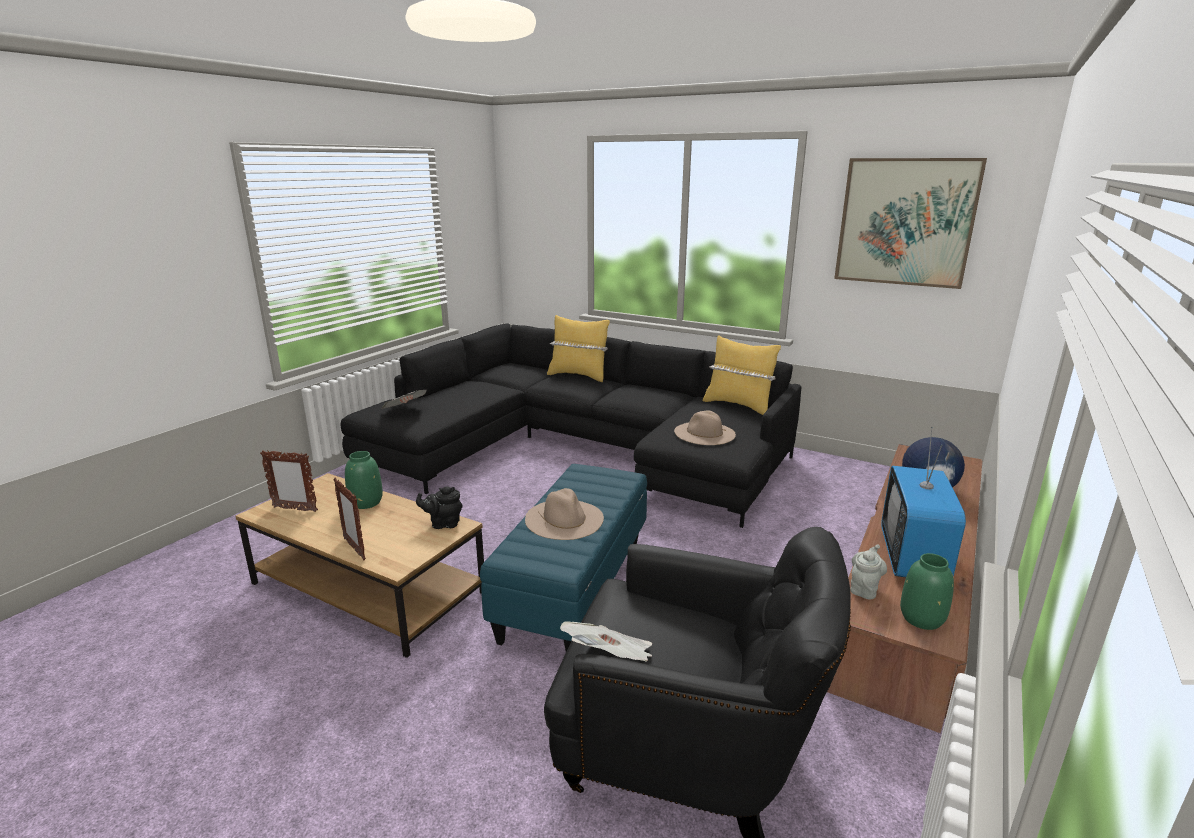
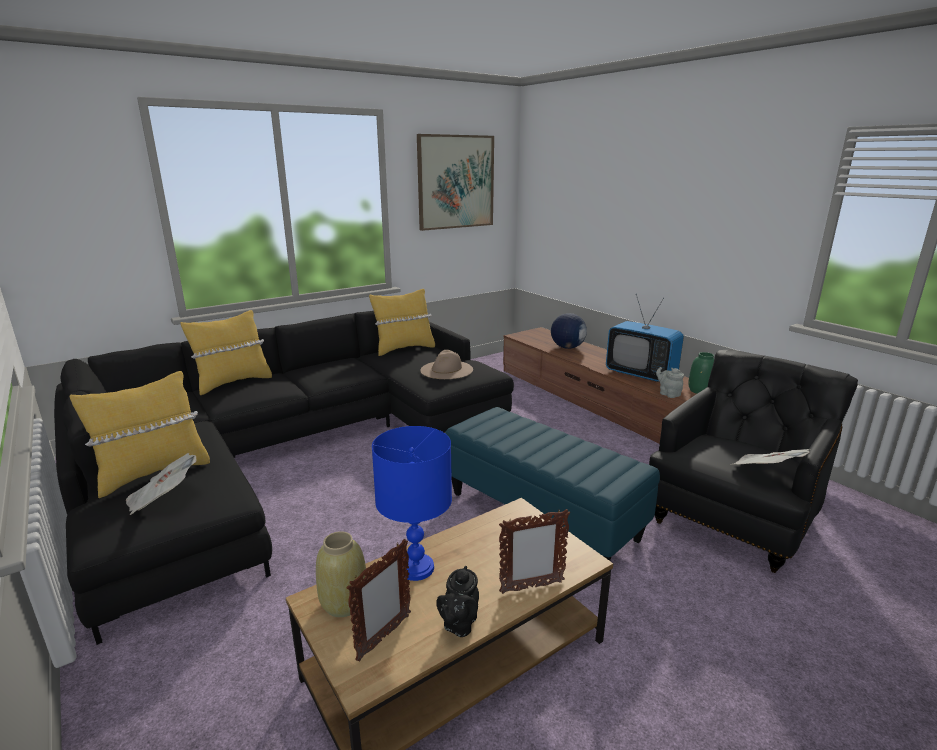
camera: 65 degrees left, 0 degrees up
(325, 489) = (343, 603): none -> beige vase
(366, 502) = (416, 567): green vase -> blue table lamp
(433, 399) = (153, 473): none -> yellow pillow
(443, 524) = (509, 519): black teapot -> black teapot (459, 624)
(564, 519) = (557, 451): beige hat -> none

